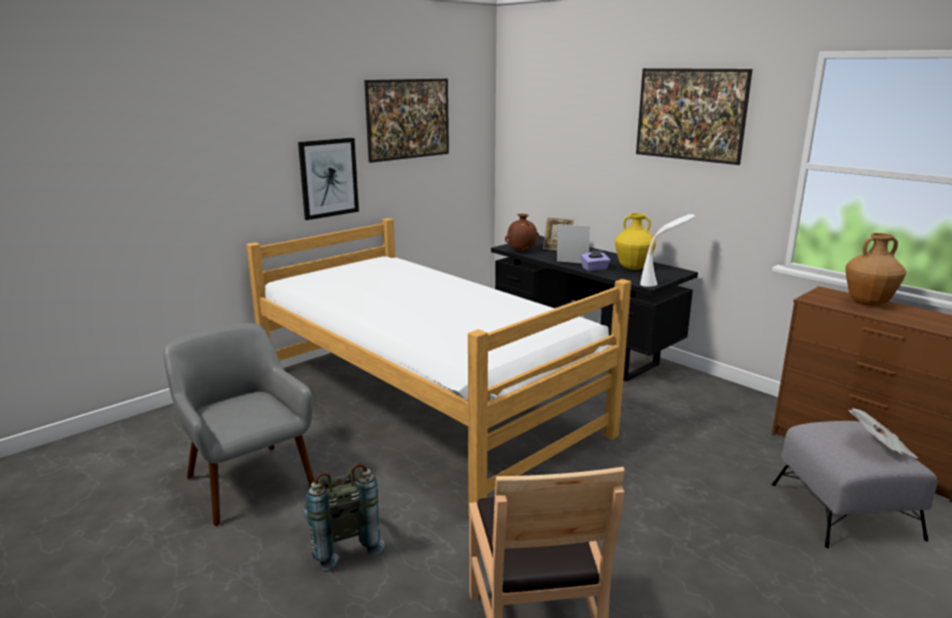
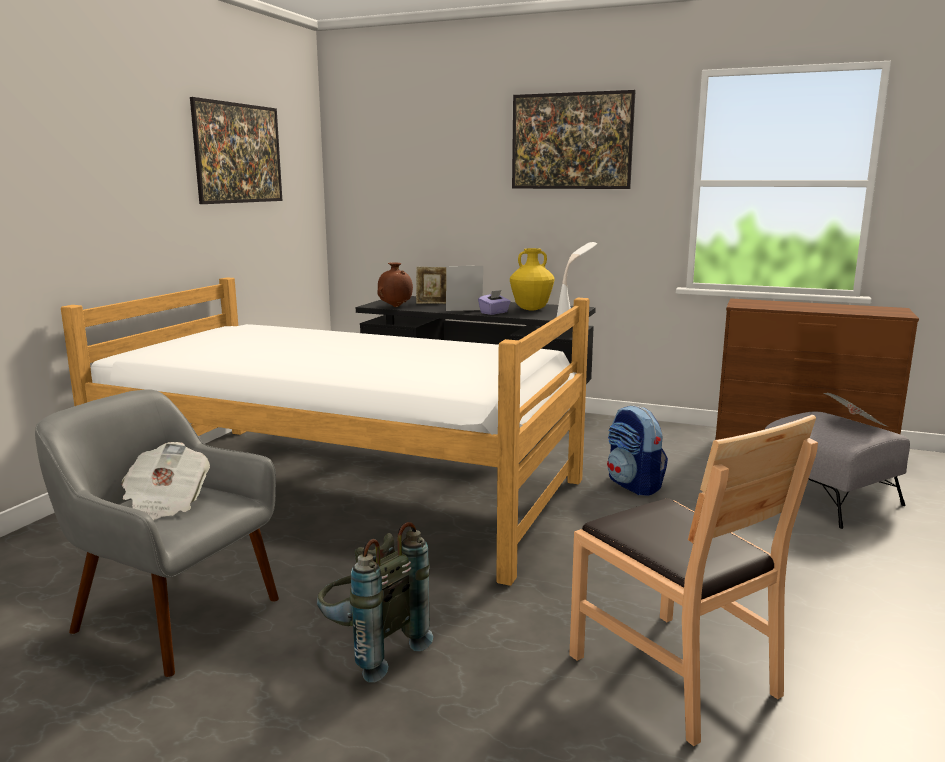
camera: 25 degrees left, 5 degrees down
(239, 408) = (165, 504): none -> newspaper
(328, 178) = (155, 221): picture -> none
(661, 452) = (634, 485): none -> backpack
(867, 303) = (786, 304): brown vase -> none

